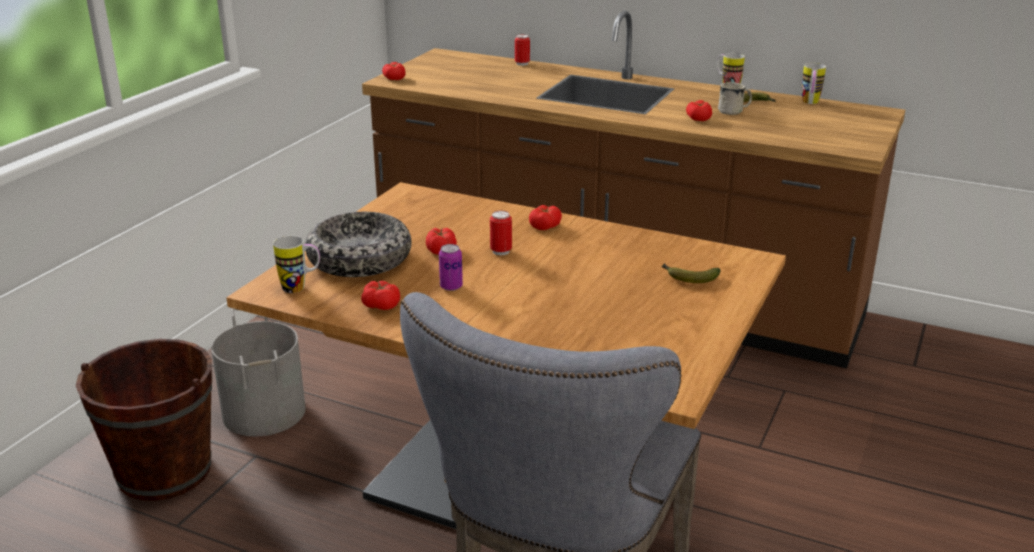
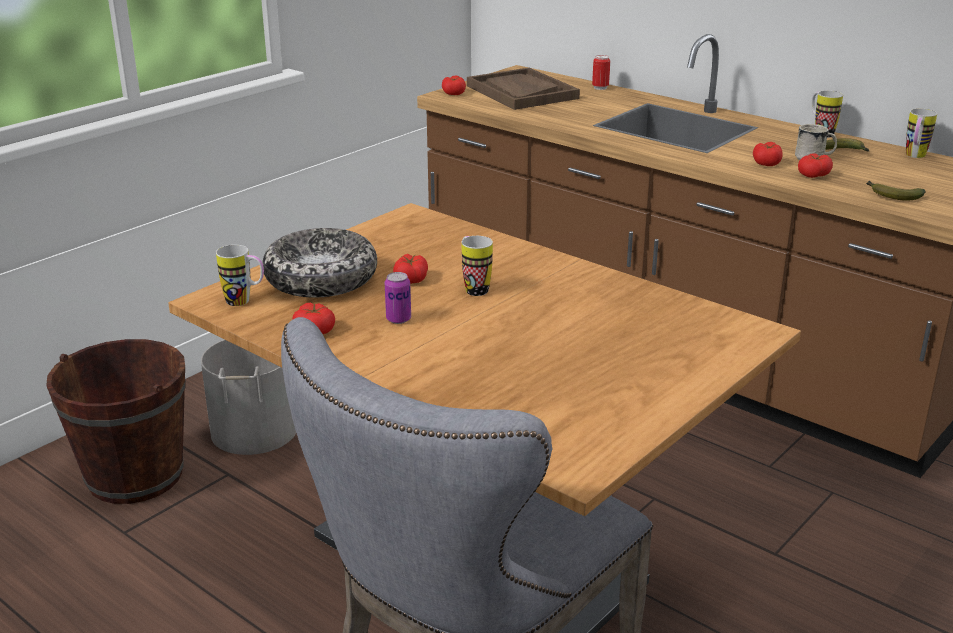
camera: 15 degrees right, 0 degrees up
(455, 73) = (521, 92): none -> brown tray
(501, 251) = (473, 288): can -> mug
(545, 226) = (538, 266): tomato -> tomato (814, 175)
(688, 278) = (668, 342): banana -> banana (892, 196)

